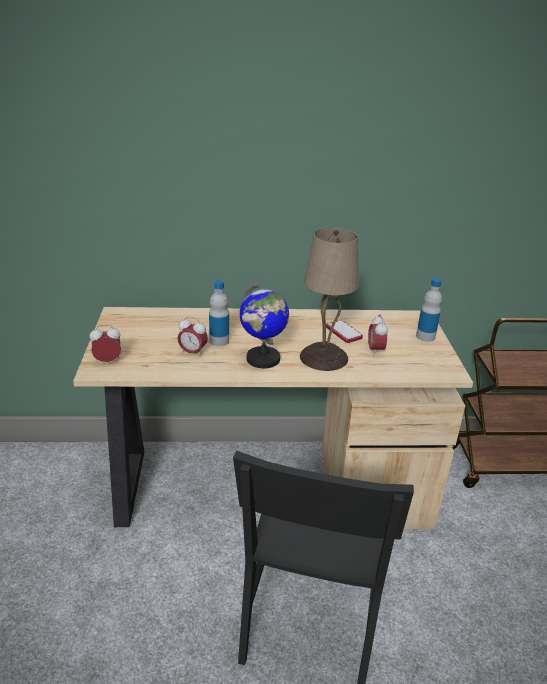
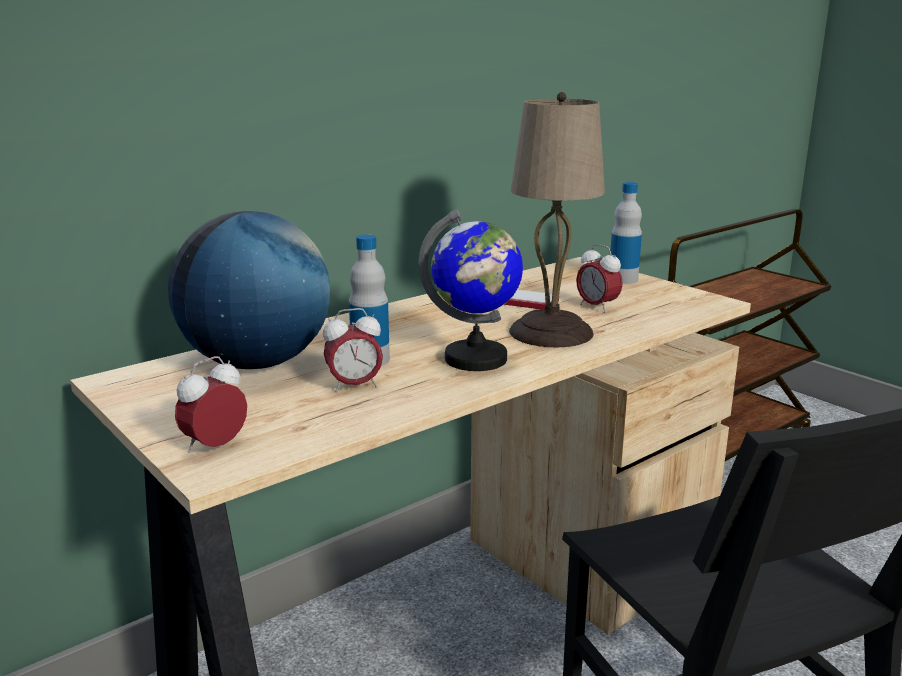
camera: 35 degrees left, 10 degrees down
(174, 324) = (257, 363): none -> globe

